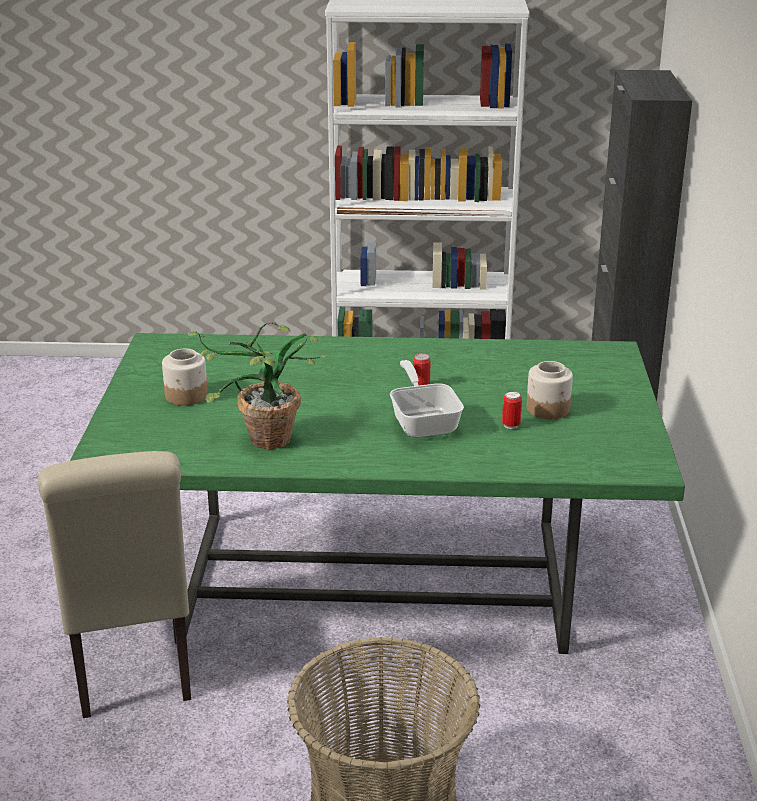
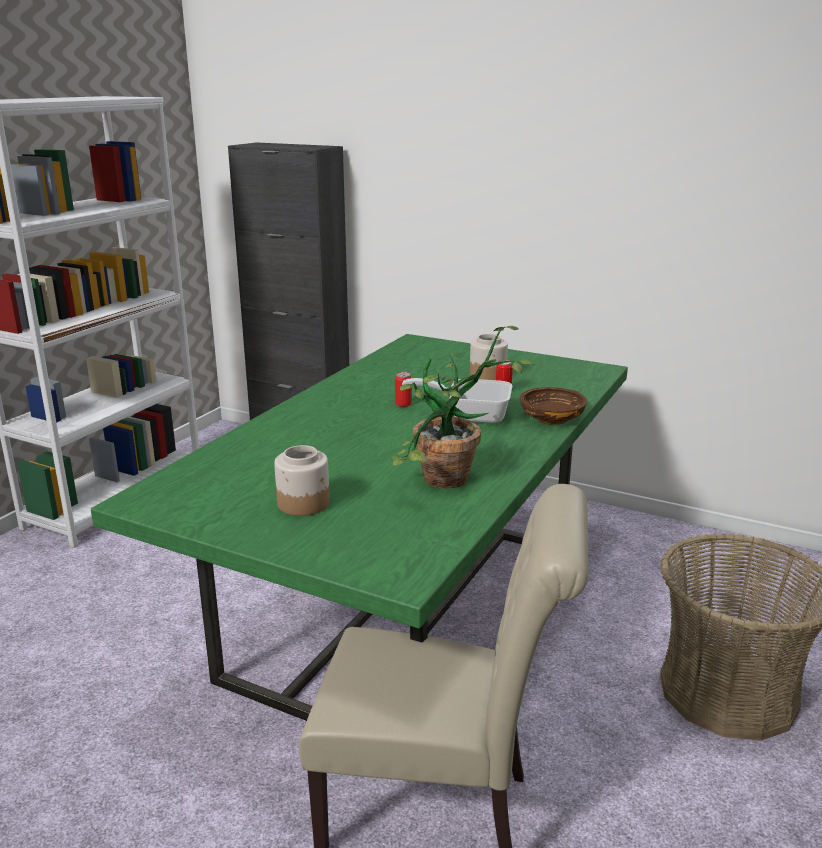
camera: 65 degrees left, 5 degrees down
(457, 463) = (552, 418): none -> brown bowl

